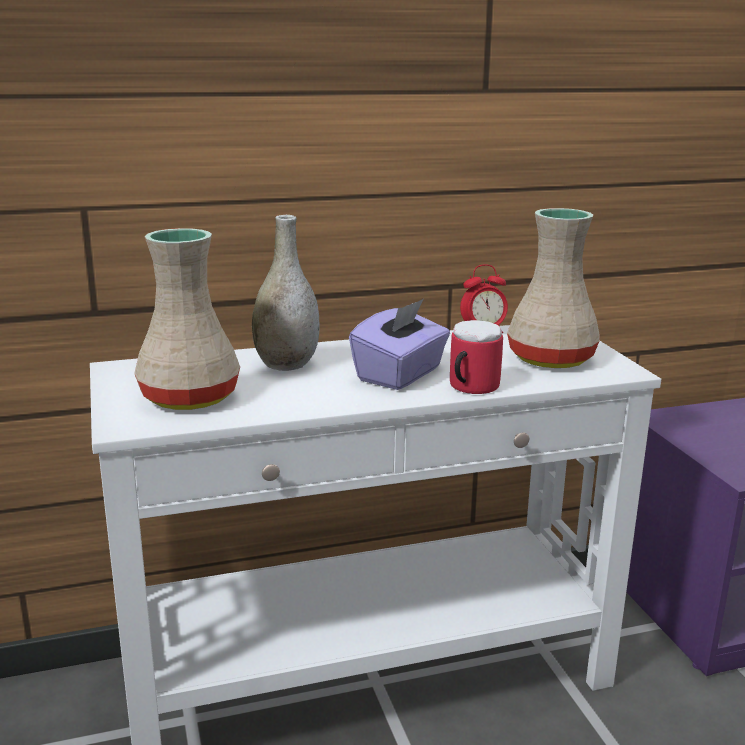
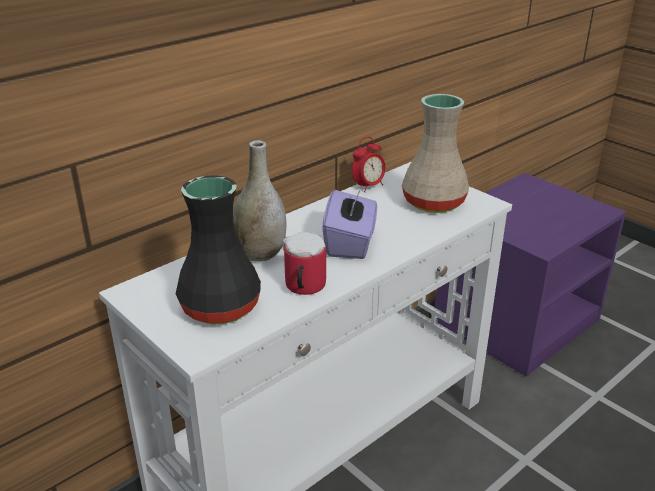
camera: 25 degrees left, 10 degrees up
(187, 397) = (218, 307): beige vase -> black vase
(468, 387) = (405, 243): mug -> mug (302, 287)

